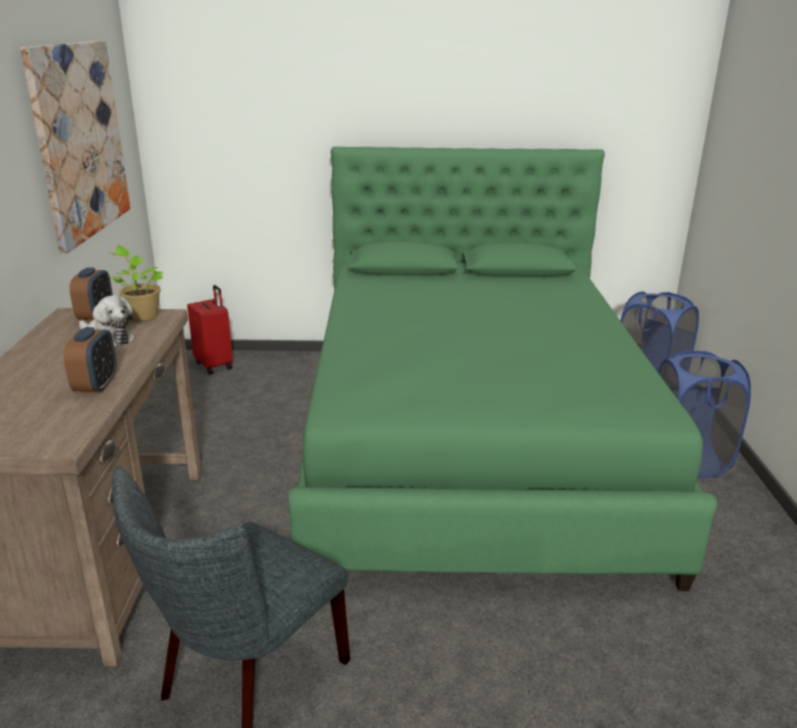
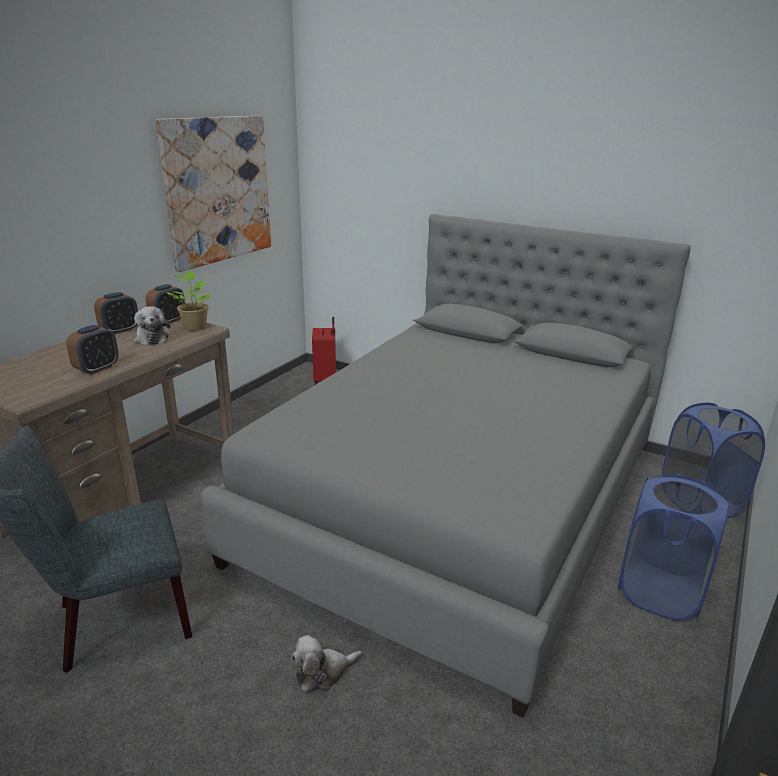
camera: 30 degrees right, 0 degrees up
(47, 339) = (120, 330): none -> alarm clock
(471, 442) = (460, 501): green bed -> grey bed
(508, 631) = (323, 673): none -> plush toy

